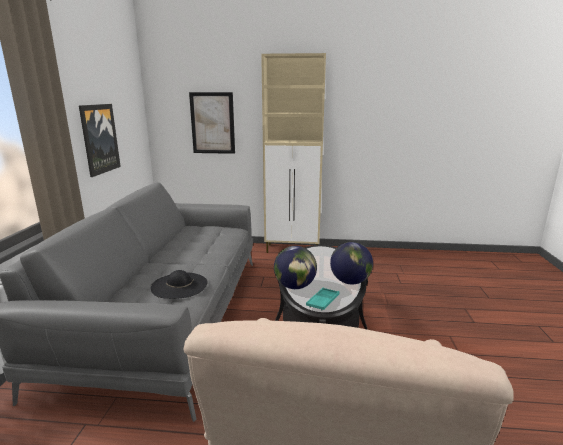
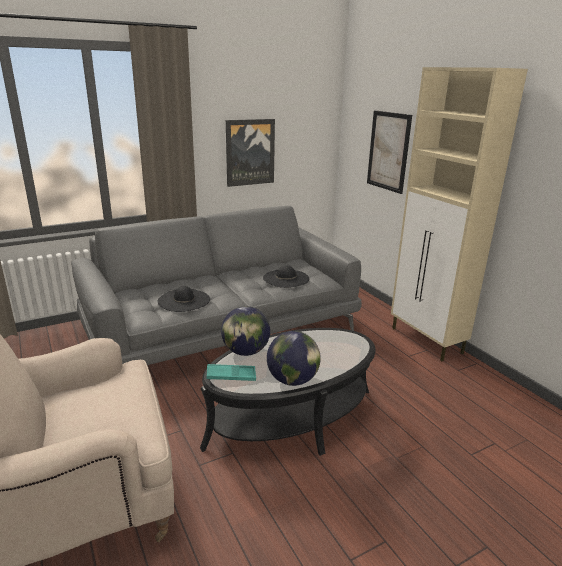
camera: 55 degrees right, 5 degrees up
(211, 239) = (286, 278): none -> black hat

